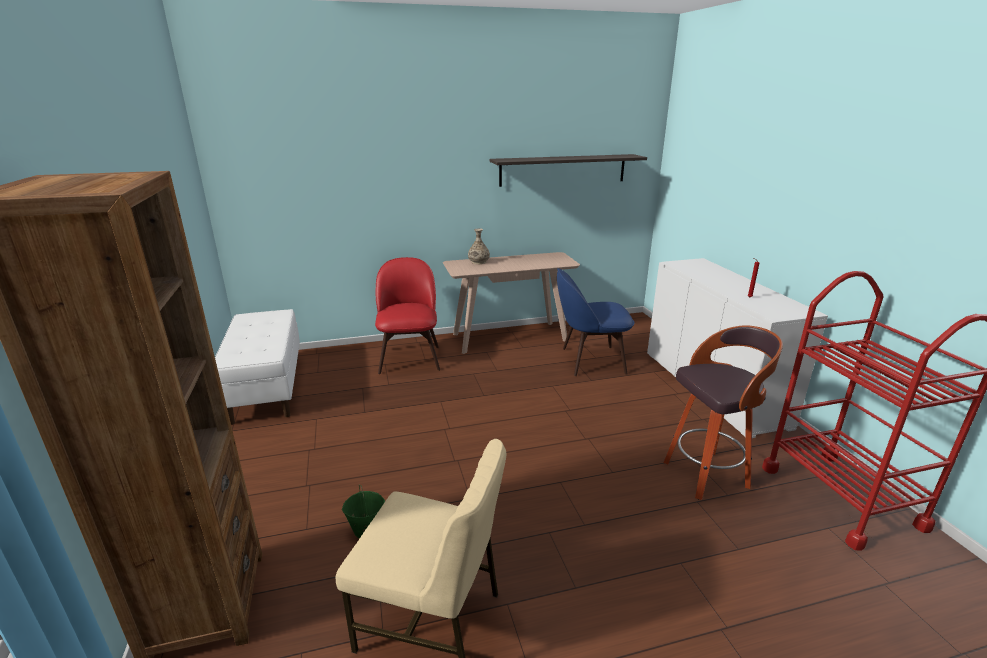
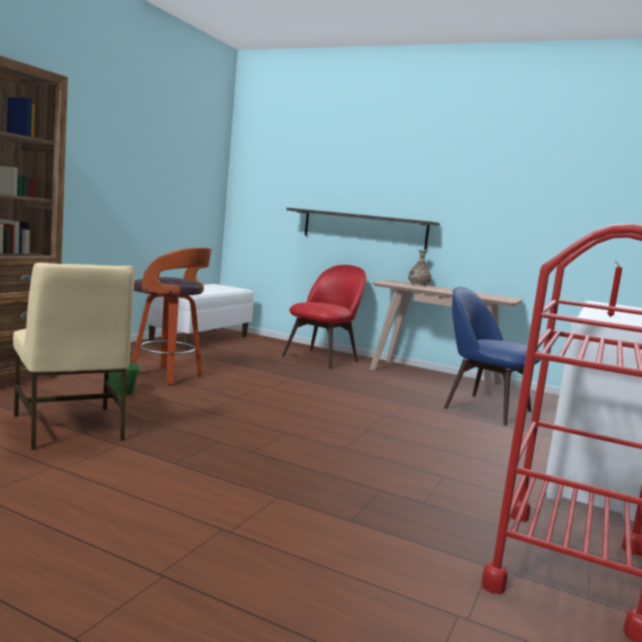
camera: 40 degrees right, 15 degrees down
(563, 170) = (535, 205): shelf -> shelf (364, 228)
(707, 474) = (434, 487): stool -> stool (168, 375)

